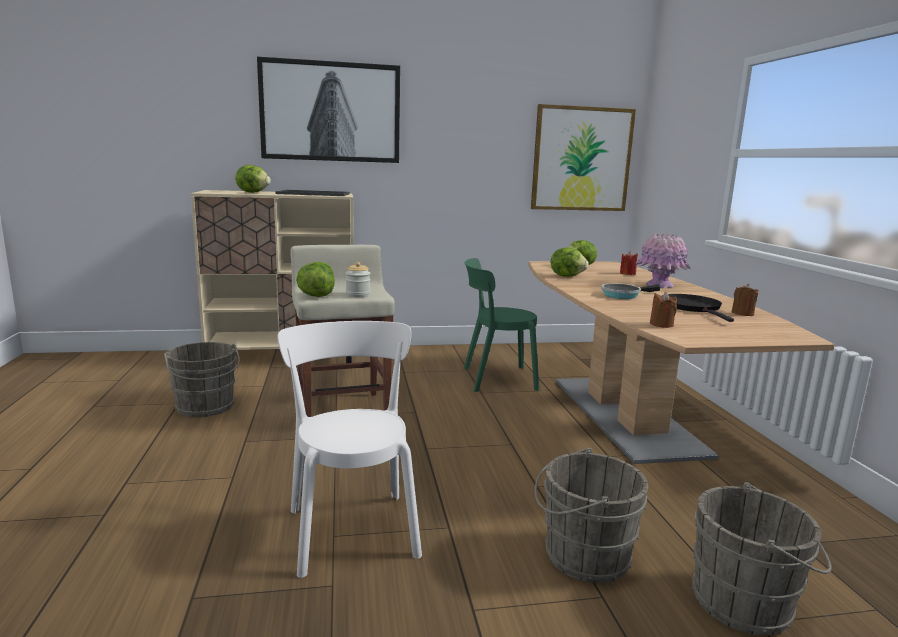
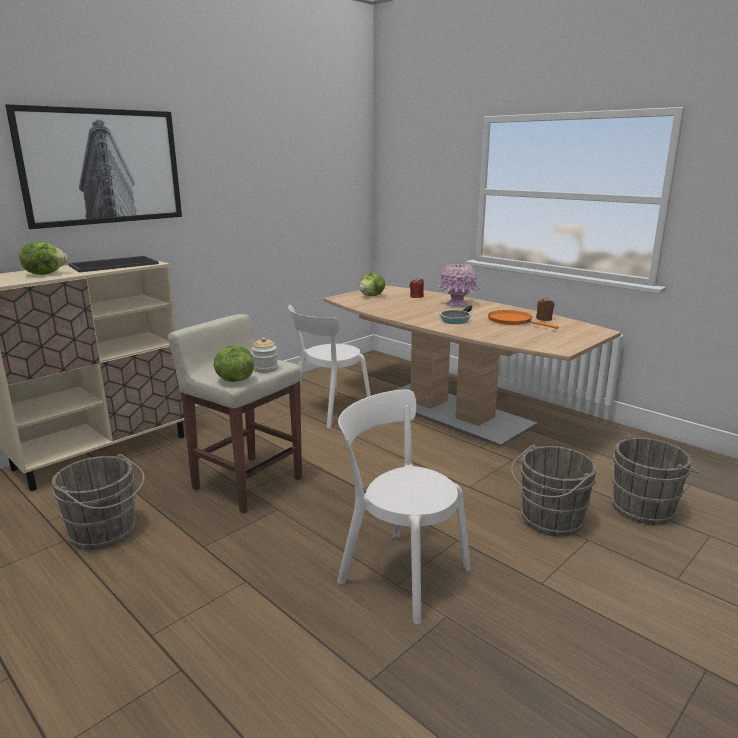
camera: 35 degrees left, 5 degrees up
(495, 378) = (328, 411): green chair -> white chair
(567, 276) = (385, 309): lettuce -> none
(581, 159) = (332, 195): picture -> none
(661, 324) = (525, 341): brown candle -> none
(692, 308) = (512, 321): black frying pan -> orange frying pan

